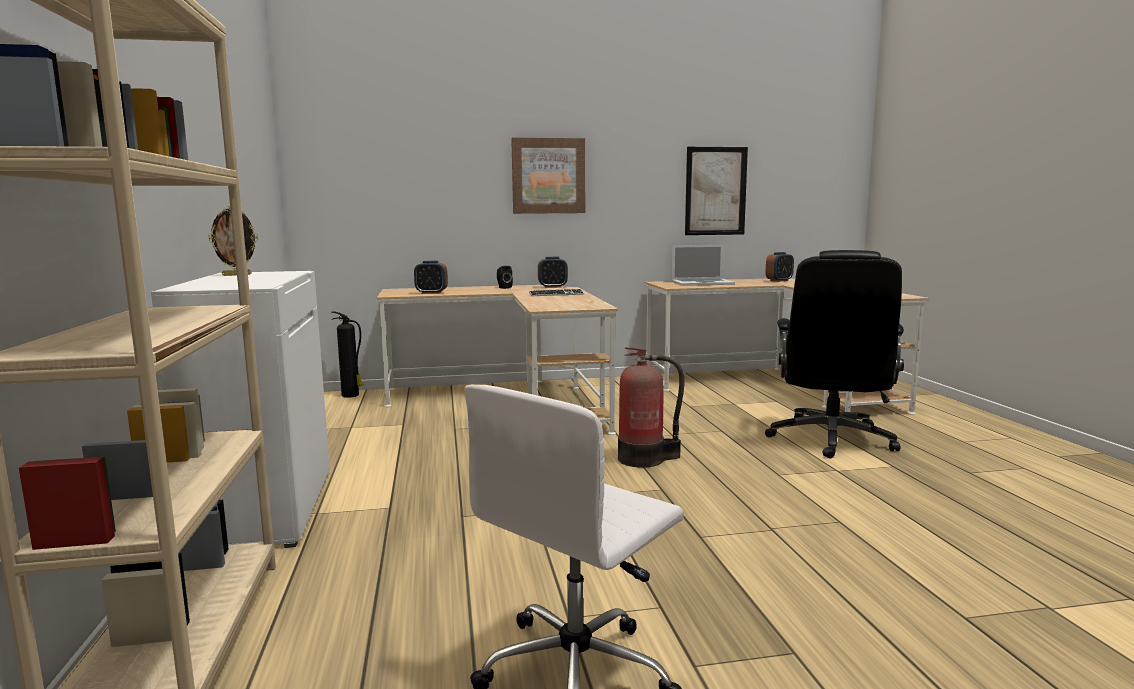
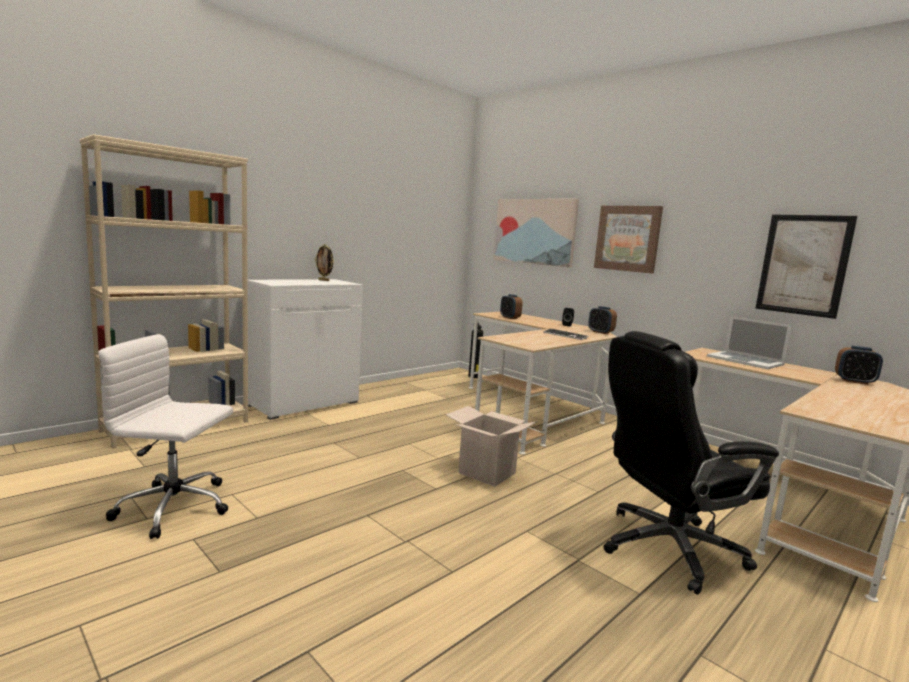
camera: 55 degrees right, 0 degrees up
(412, 173) = (535, 231): none -> picture
(644, 459) = (487, 473): fire extinguisher -> cardboard box

